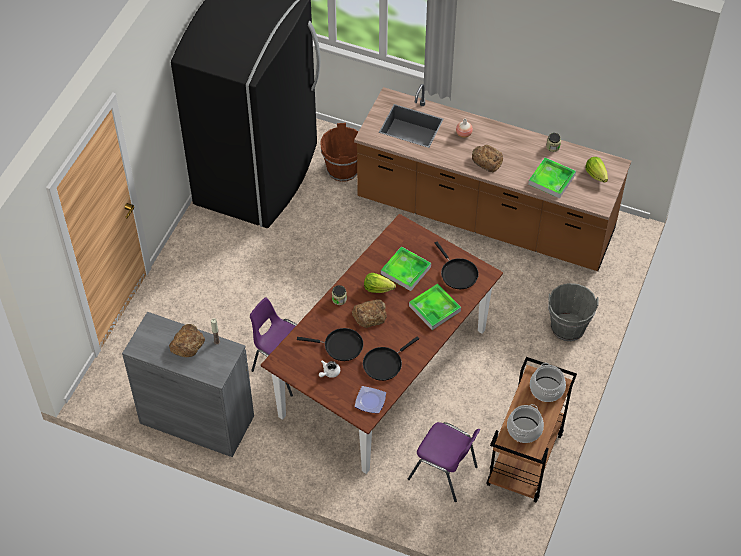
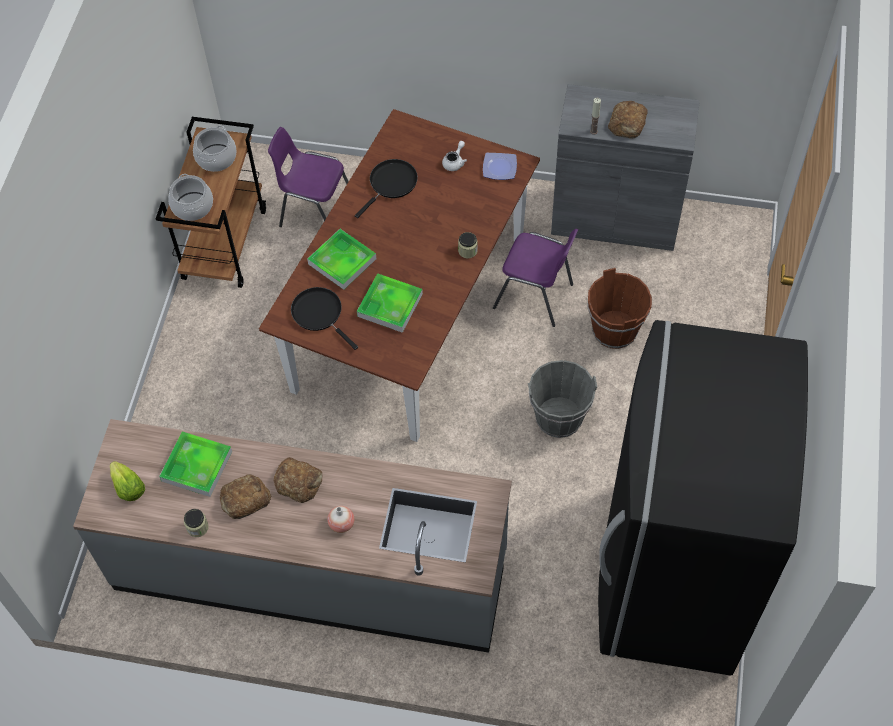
camera: 170 degrees right, 5 degrees up
(340, 346) = (450, 194): black frying pan -> none
(342, 170) = (545, 613): brown bucket -> brown bucket (615, 330)
(369, 401) = (399, 140): plate -> plate (500, 167)
(370, 315) = (423, 238): bread -> bread (244, 499)
(377, 288) = (421, 274): lettuce -> none
(485, 217) = (311, 569): brown counter -> grey counter
(567, 328) = (180, 416): grey bucket -> grey bucket (559, 417)

